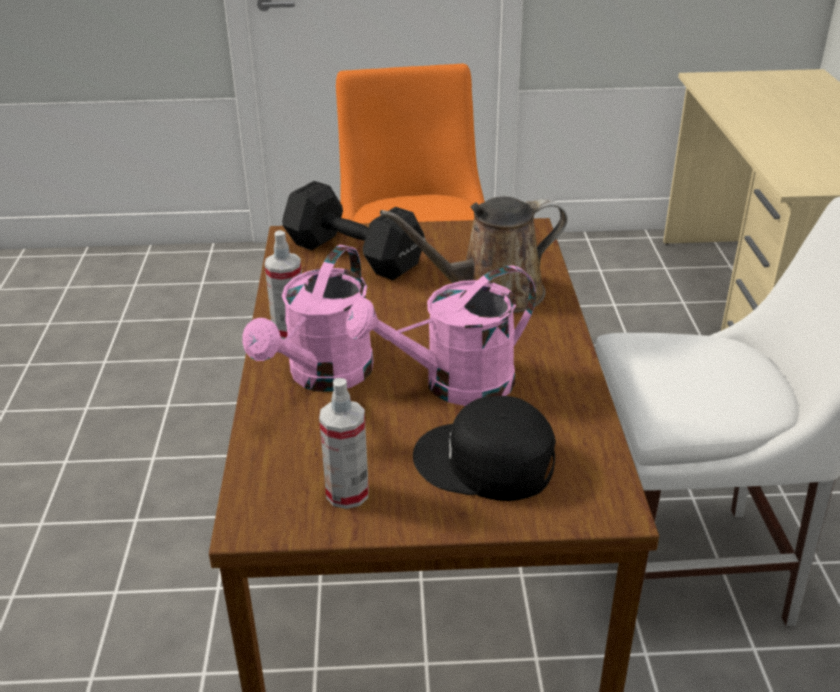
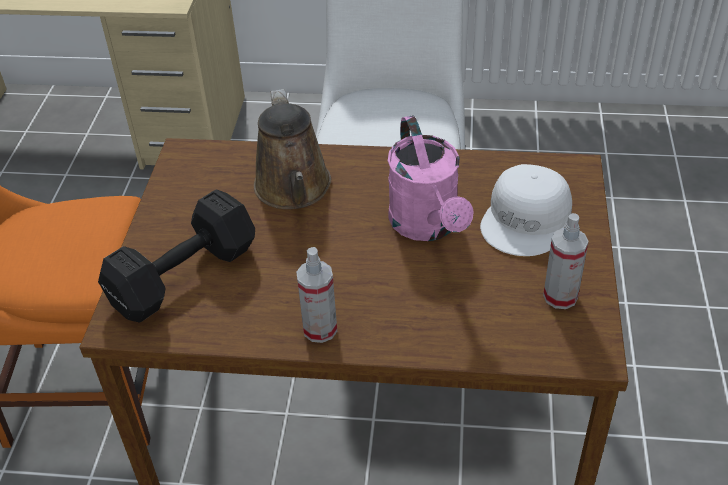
camera: 80 degrees left, 10 degrees up
(323, 376) = (401, 306): pink watering can -> none
(485, 462) = (527, 220): black cap -> white cap

